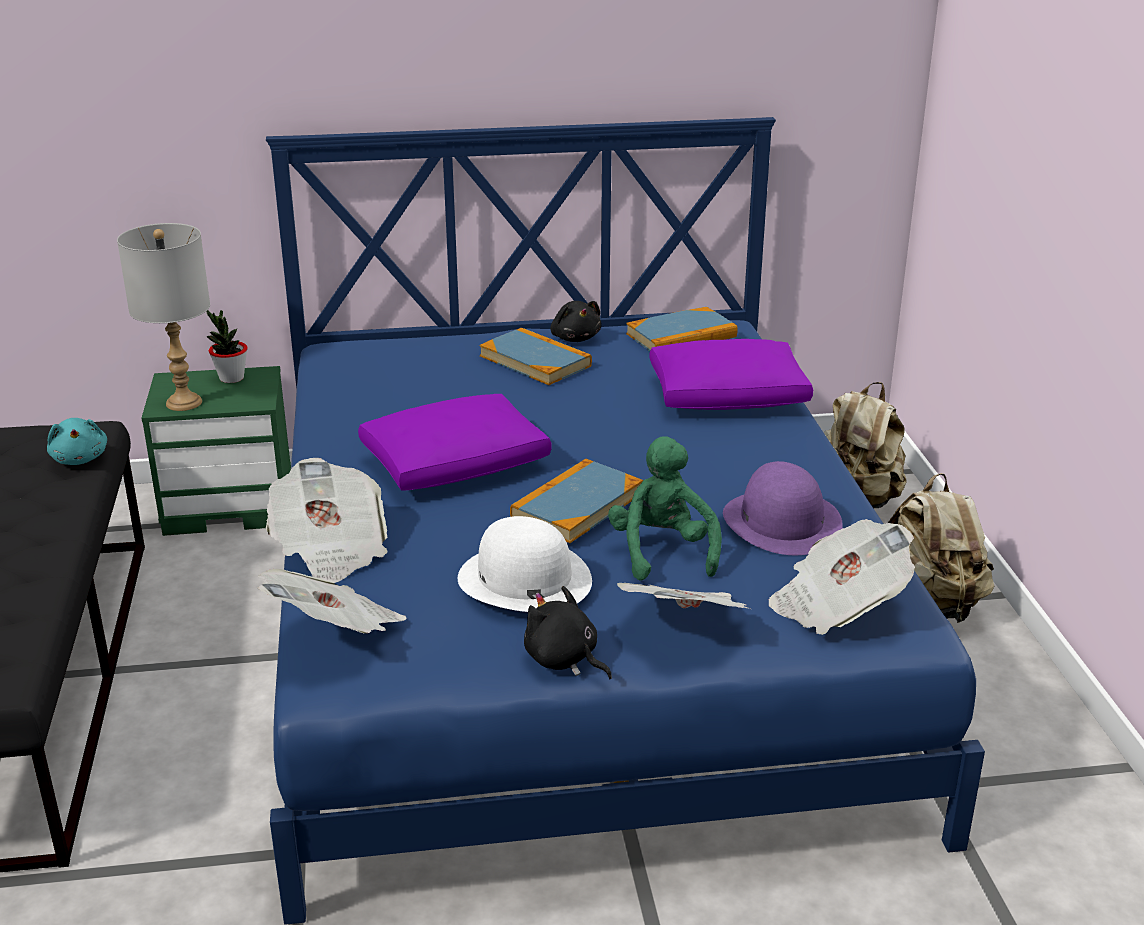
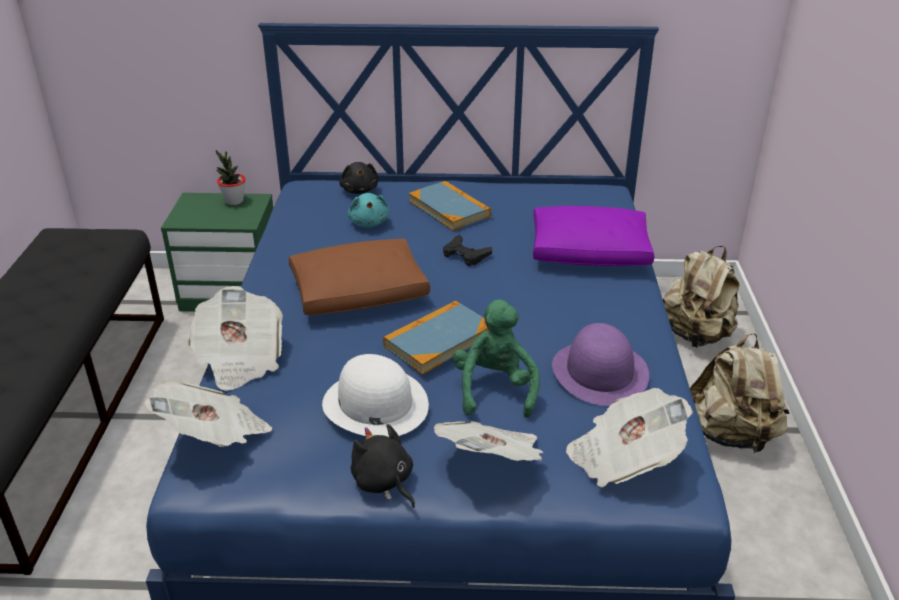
camera: 10 degrees right, 5 degrees up
(80, 459) = (102, 258): turquoise plush toy -> turquoise plush toy (369, 222)
(183, 403) = (193, 218): grey table lamp -> none
(456, 463) = (360, 292): purple pillow -> brown pillow
(574, 411) = (465, 255): none -> black game controller
(575, 338) = (486, 191): black plush toy -> black plush toy (359, 190)
(681, 335) = (568, 196): book -> none

